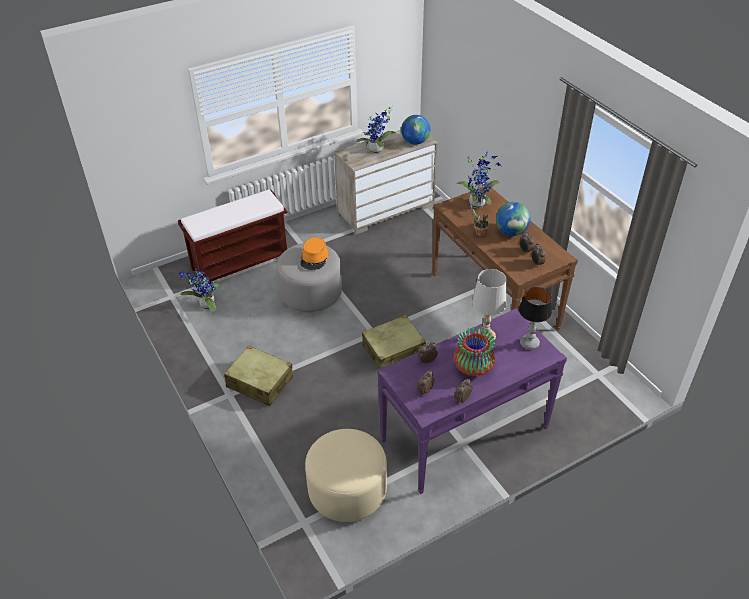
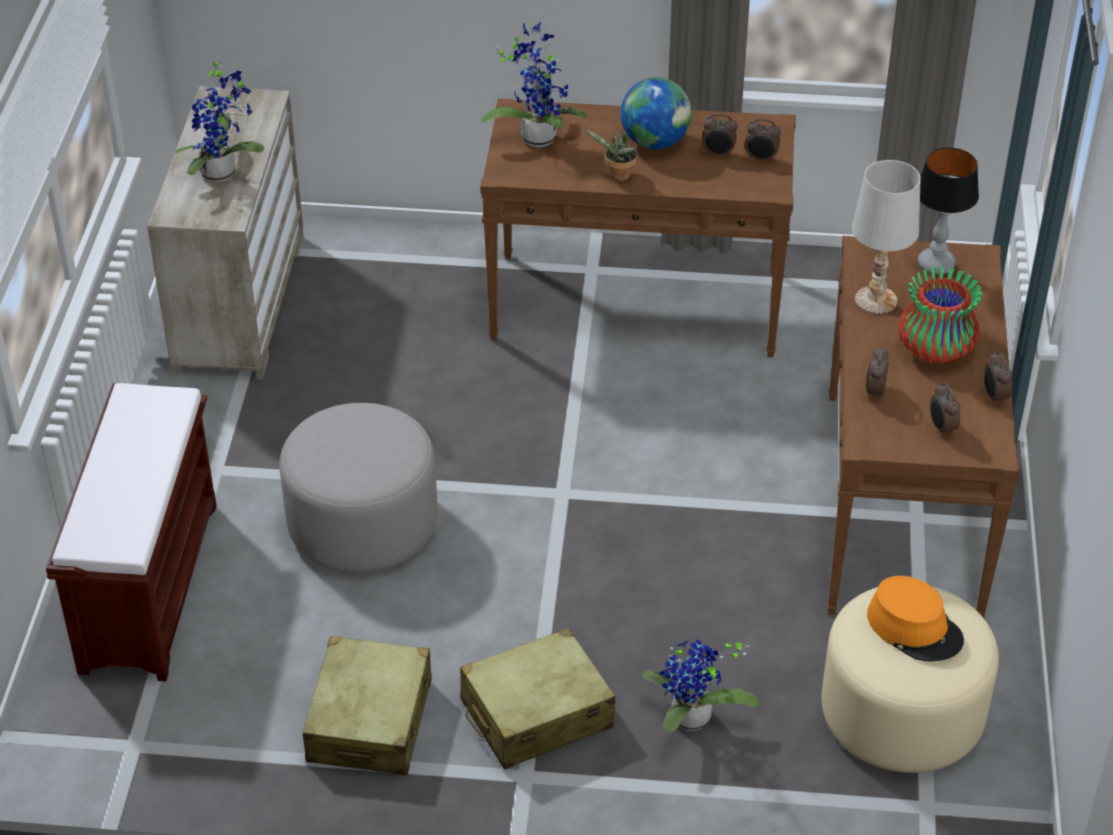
camera: 55 degrees left, 0 degrees up
(205, 306) = (227, 701): potted plant -> potted plant (691, 722)
(314, 258) = (362, 436): orange hat -> orange hat (914, 628)
(394, 351) = (632, 489): beige suitcase -> beige suitcase (370, 721)
(415, 142) = (255, 115): globe -> none
(464, 434) = (902, 505): purple console table -> brown console table

